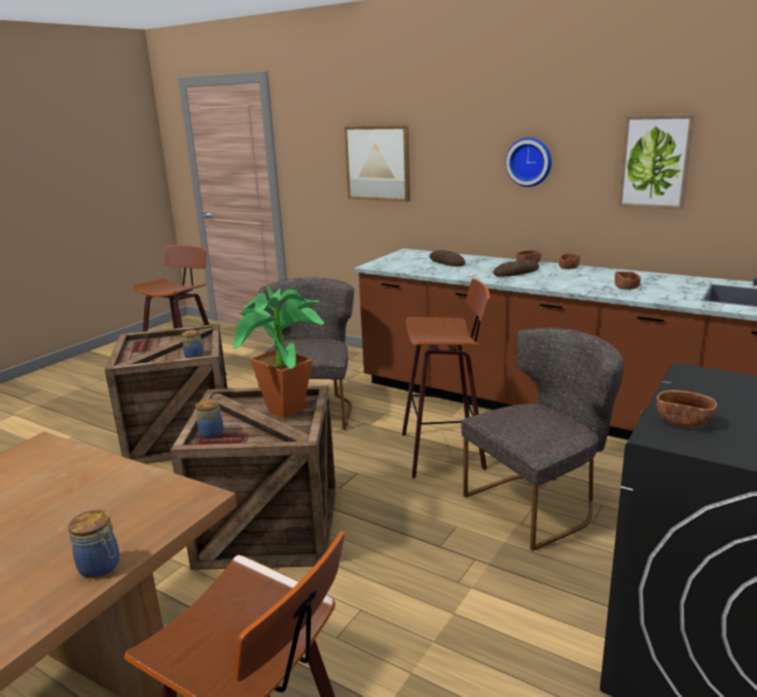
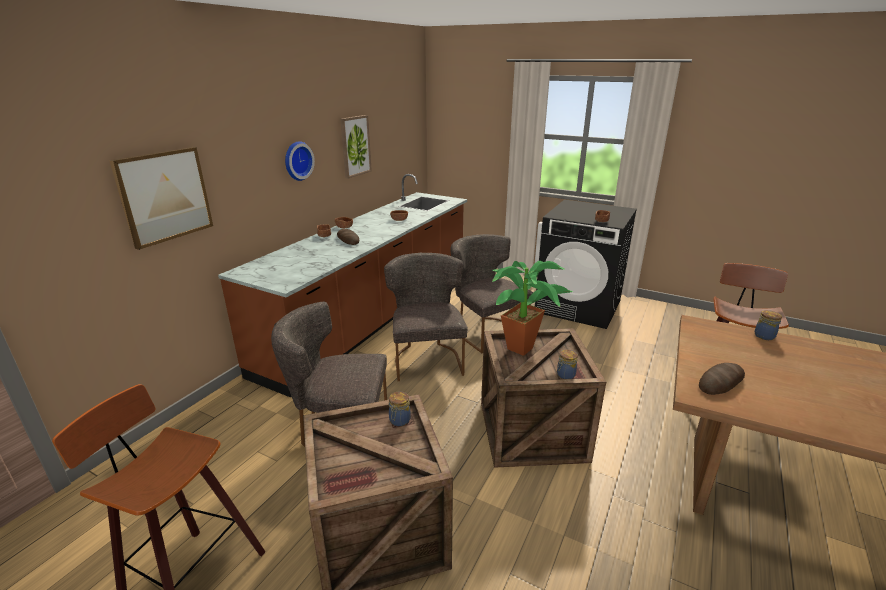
camera: 95 degrees left, 5 degrees up
(445, 451) = (426, 359): stool -> grey chair
(446, 262) = (297, 258): bread -> bread (720, 382)

